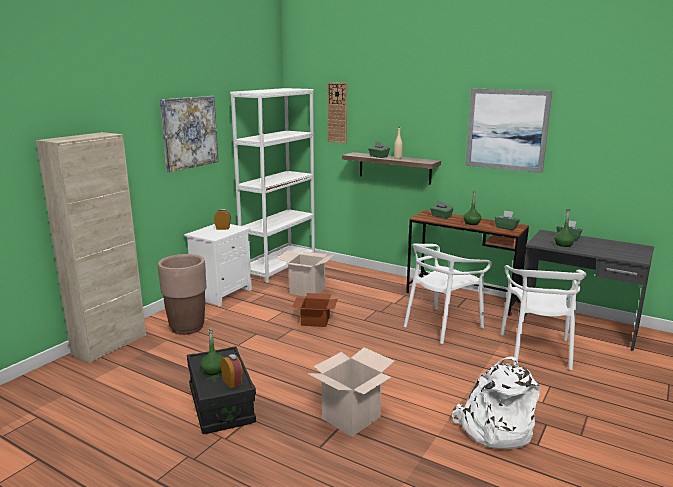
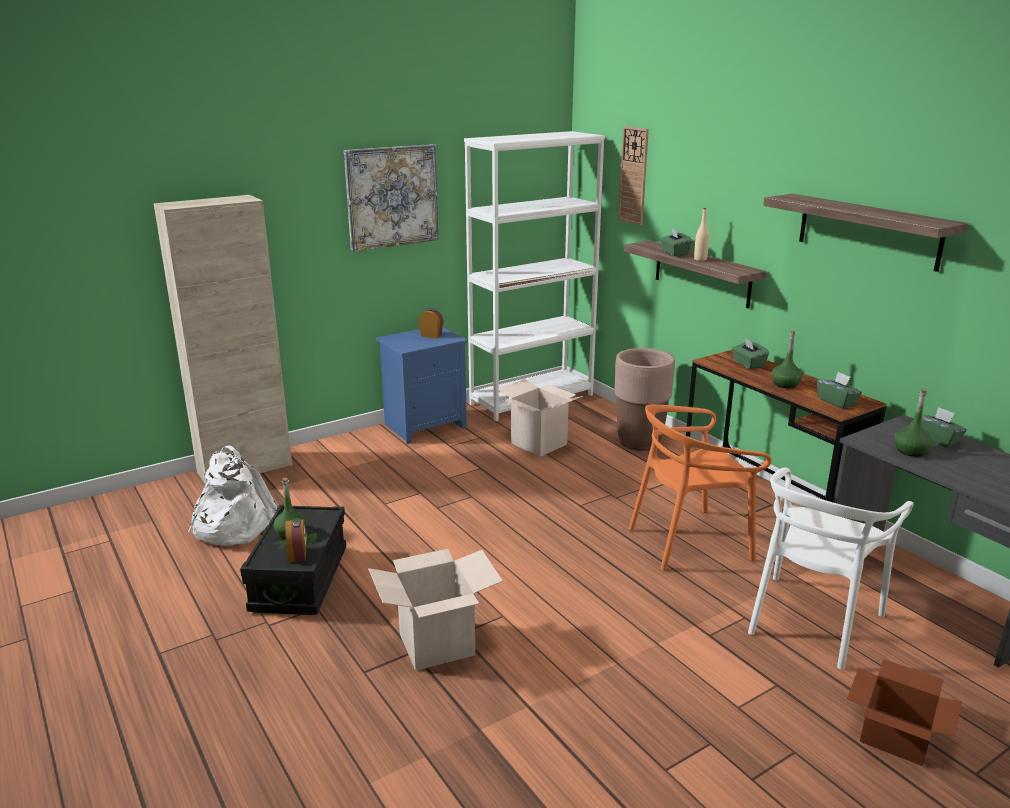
camera: 25 degrees right, 5 degrees up
(187, 327) = (345, 465): brown planter -> brown planter (639, 442)
(222, 293) = (425, 425): white nightstand -> blue nightstand
(316, 320) = (513, 491): cardboard box -> cardboard box (897, 734)
(442, 326) = (689, 541): white chair -> orange chair
(493, 429) = (620, 723): white backpack -> white backpack (233, 526)
(506, 130) = (868, 231): picture -> shelf

